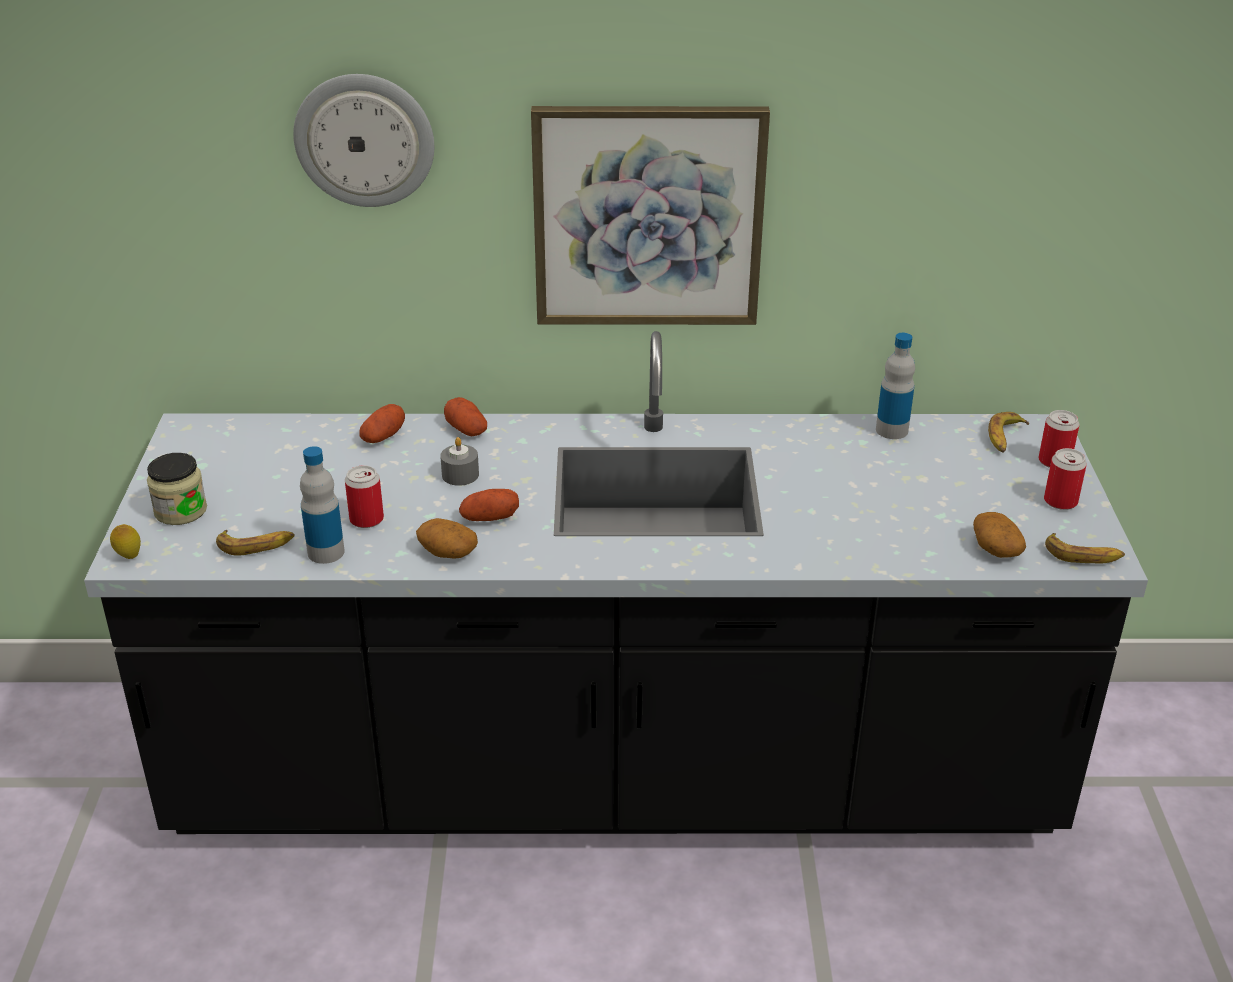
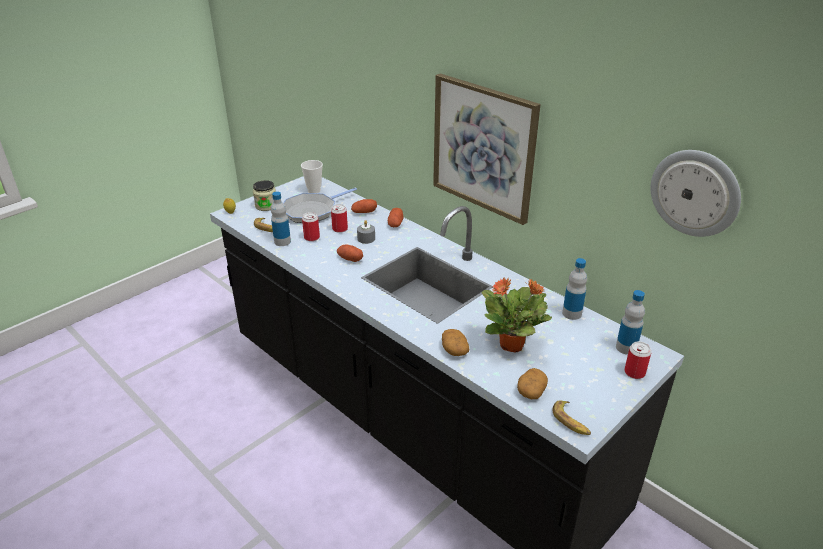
camera: 45 degrees right, 0 degrees up
(226, 443) = (314, 190): none -> cup
(287, 477) = (312, 211): none -> frying pan
(364, 140) = (381, 72): wall clock -> wall clock (695, 193)
(447, 552) = (317, 263): potato -> potato (454, 349)
(892, 508) = (512, 345): none -> potted plant
(1004, 438) = (626, 347): banana -> bottle
(1060, 501) = (604, 391): can -> can (340, 229)

